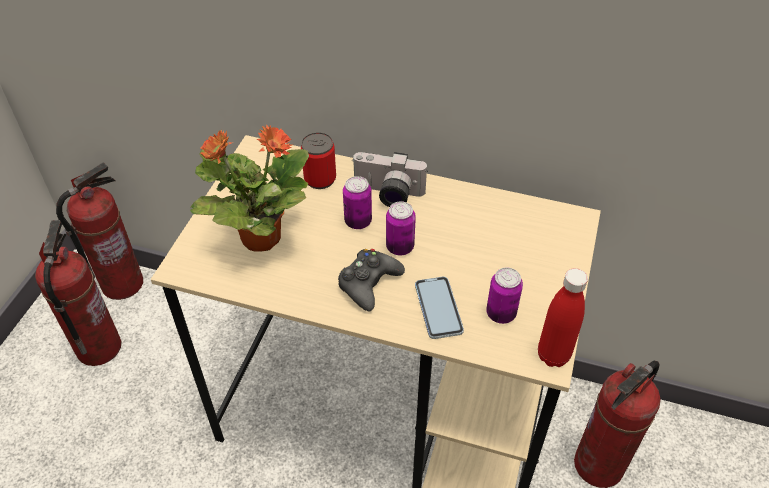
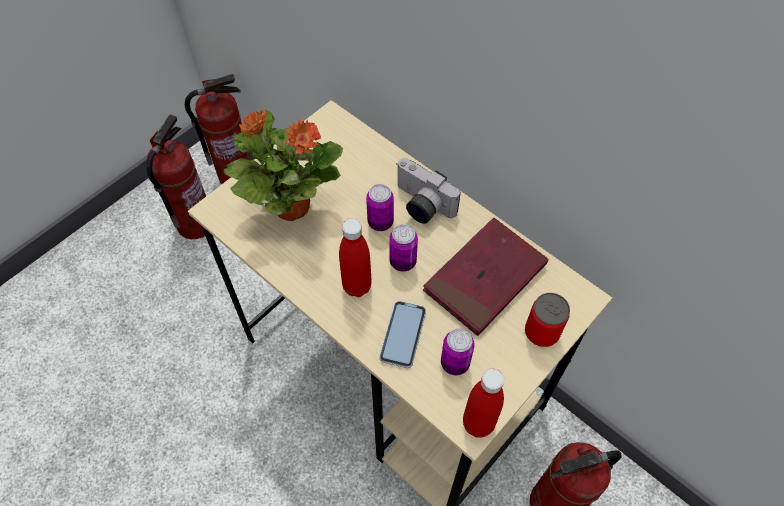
camera: 25 degrees right, 10 degrees up
(320, 179) = (370, 167): can -> can (541, 332)
(368, 283) = (357, 286): black game controller -> red bottle
(483, 234) = (485, 278): none -> red book

